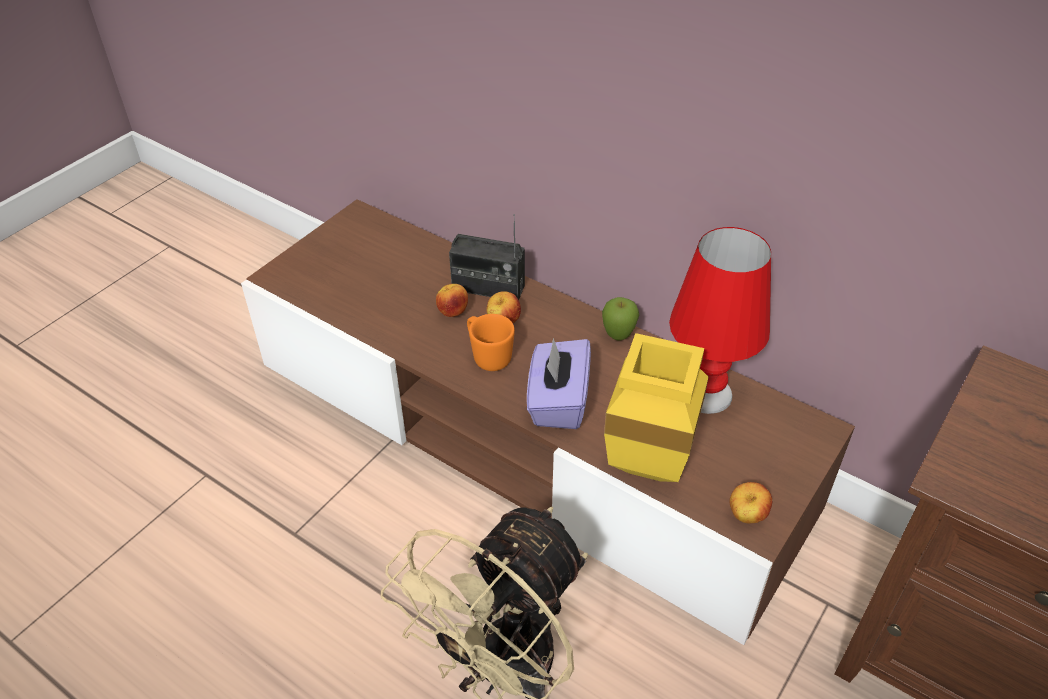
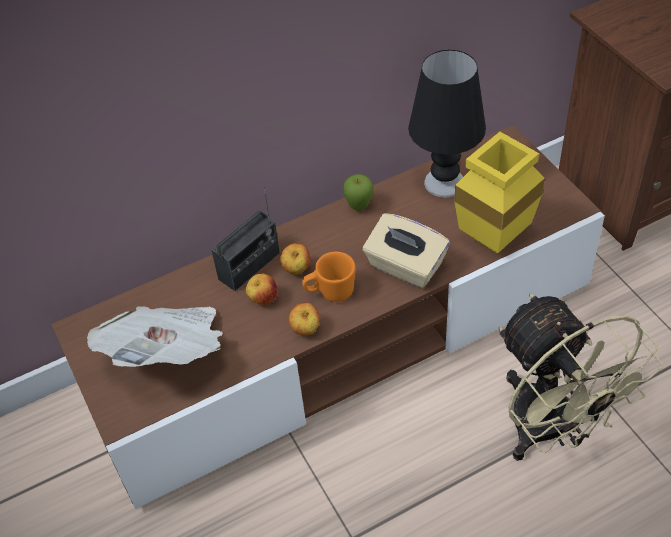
camera: 60 degrees left, 5 degrees up
(358, 276) = (169, 353): none -> newspaper
(558, 402) = (405, 267): purple tissue box -> beige tissue box
(706, 393) = (444, 182): red table lamp -> black table lamp
(746, 516) = (560, 207): apple -> apple (305, 330)

